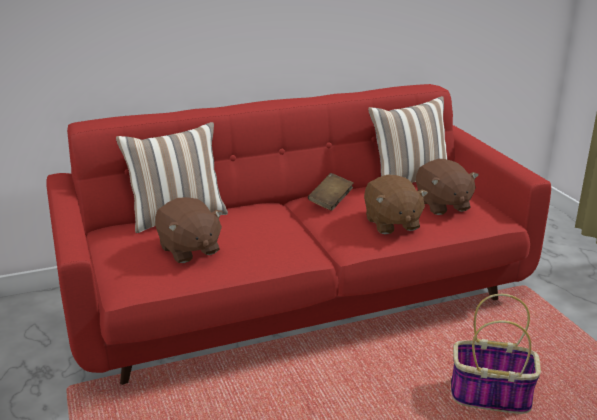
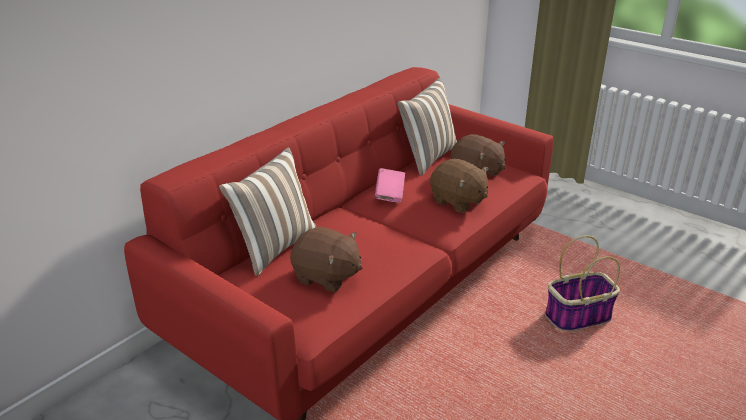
camera: 30 degrees left, 5 degrees up
(330, 201) = (390, 194): brown book -> pink book

